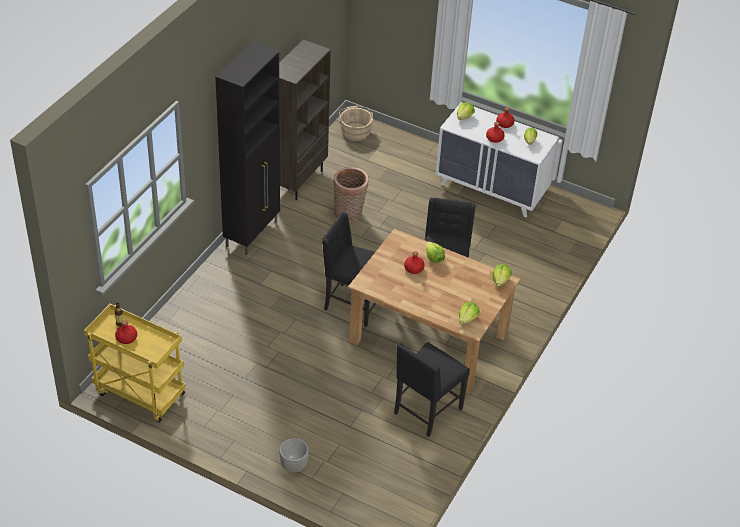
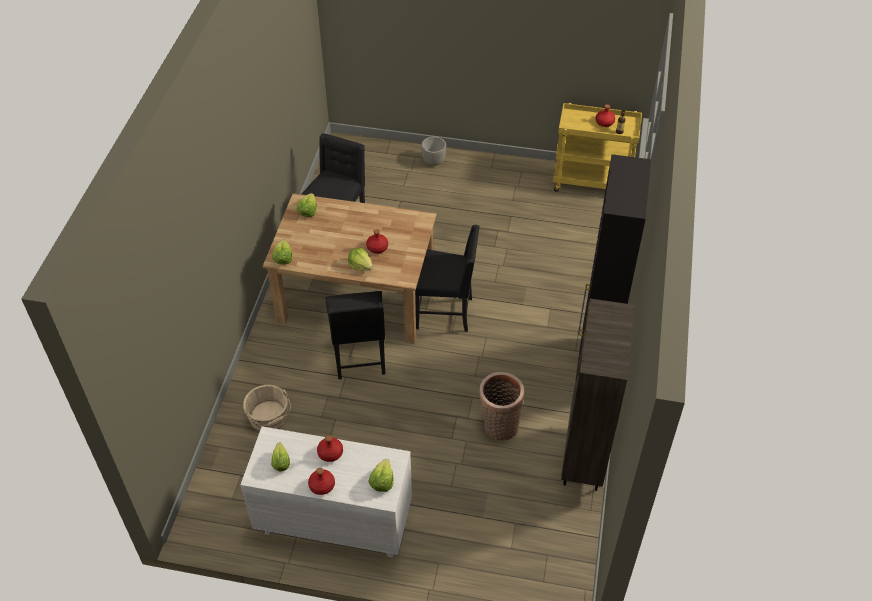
camera: 165 degrees right, 5 degrees up
(355, 130) = (555, 576): beige bucket -> beige bucket (269, 418)

